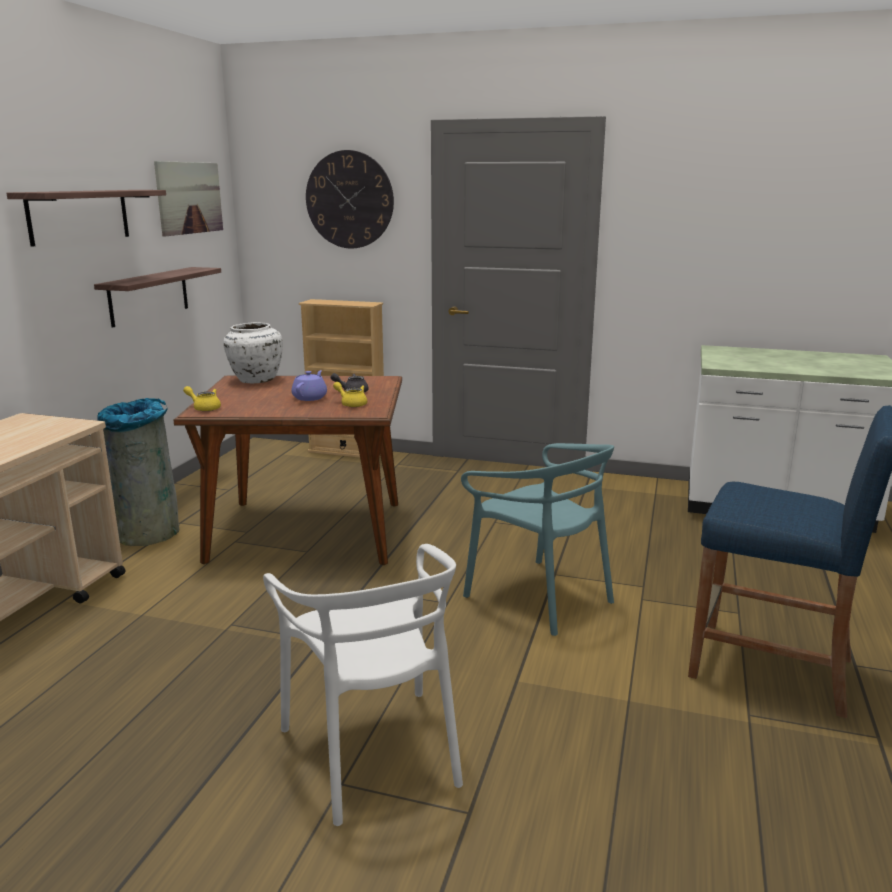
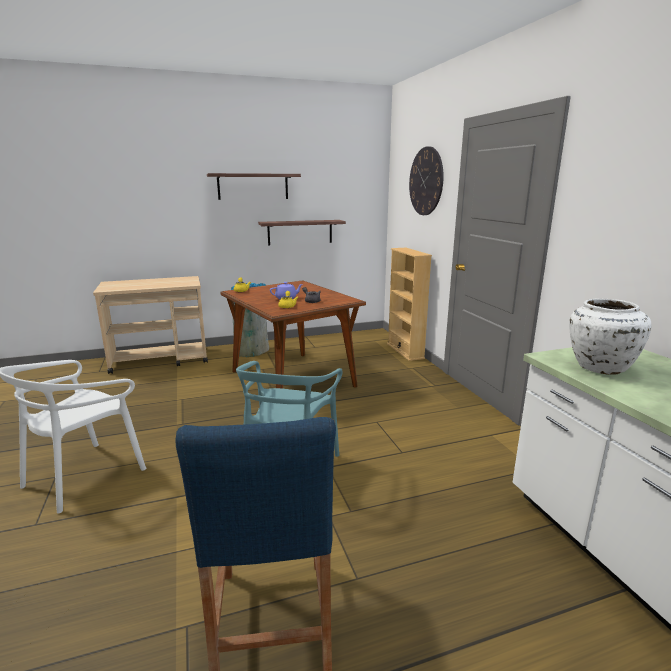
camera: 55 degrees right, 0 degrees up
(189, 198) = (344, 179): picture -> none
(255, 380) = (302, 285): white vase -> white vase (599, 367)

